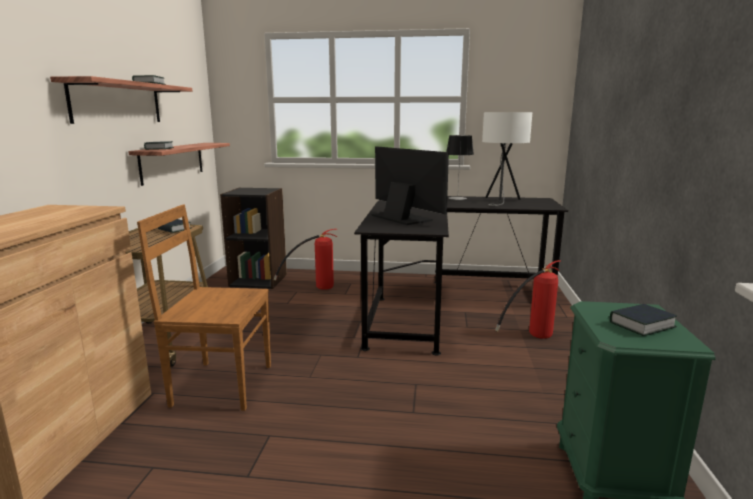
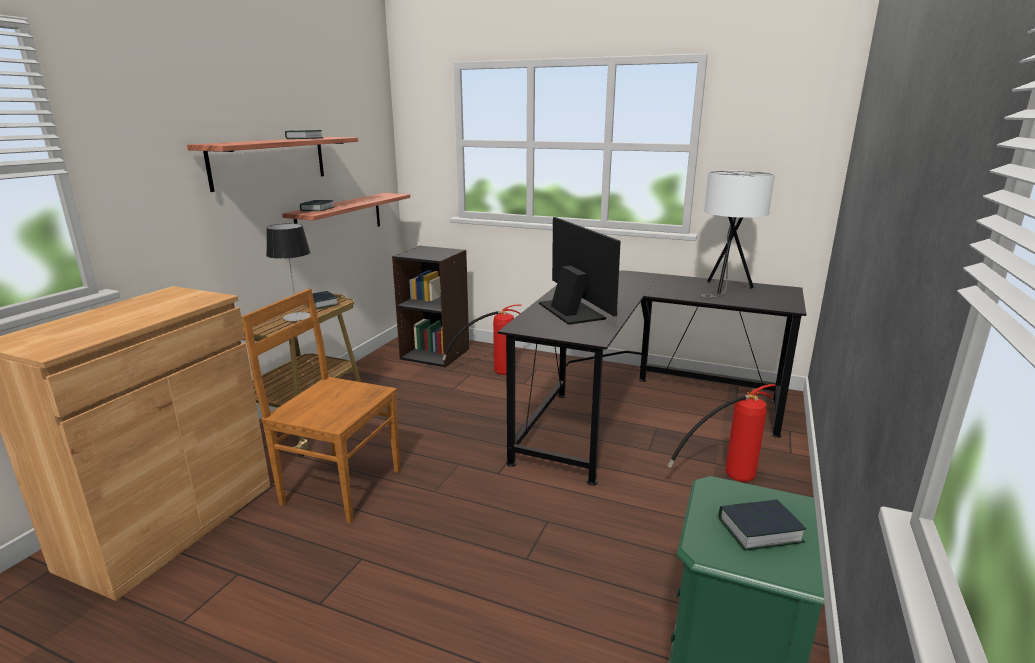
camera: 15 degrees right, 5 degrees up
(457, 198) = (670, 279): table lamp -> table lamp (297, 317)

